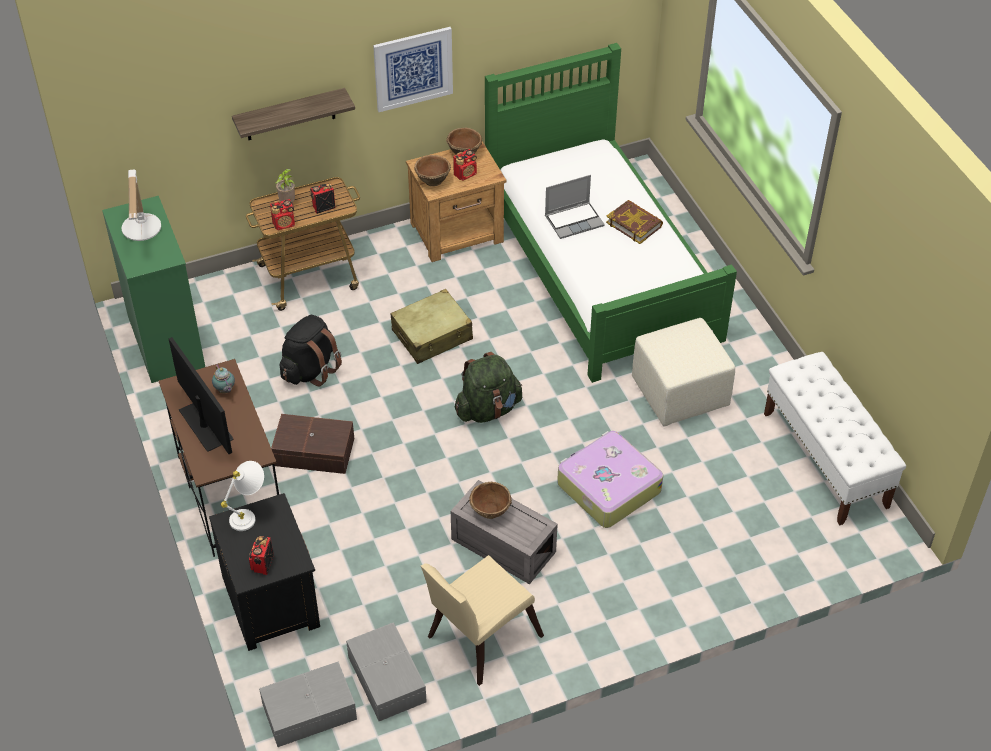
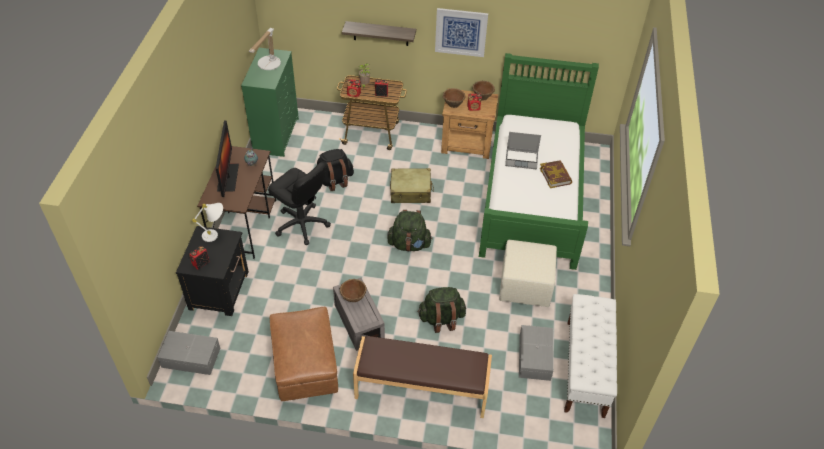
camera: 30 degrees right, 0 degrees up
(314, 453) = (301, 224): brown storage box -> black office chair
(386, 680) = (241, 362): grey storage box -> grey storage box (533, 357)
(478, 639) = (305, 366): beige chair -> brown ottoman
(607, 487) = (441, 319): suitcase -> green backpack
(652, 589) = (421, 390): none -> brown bench

